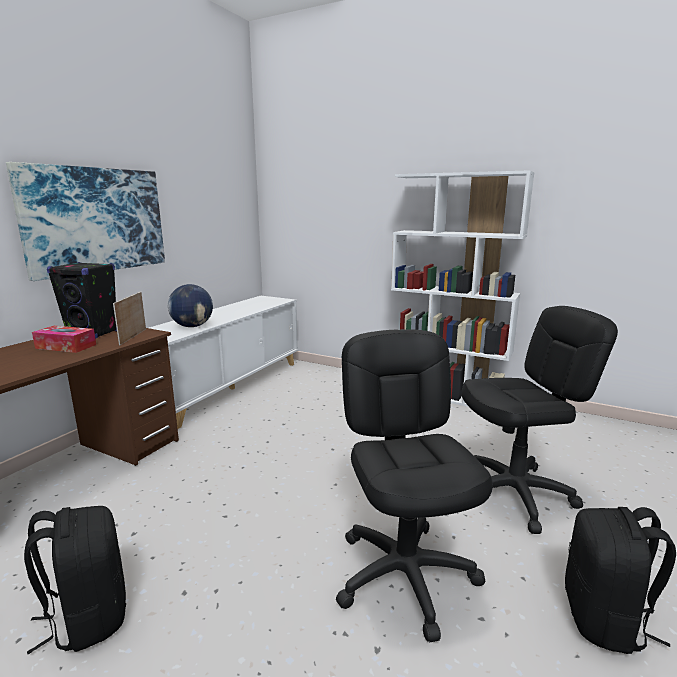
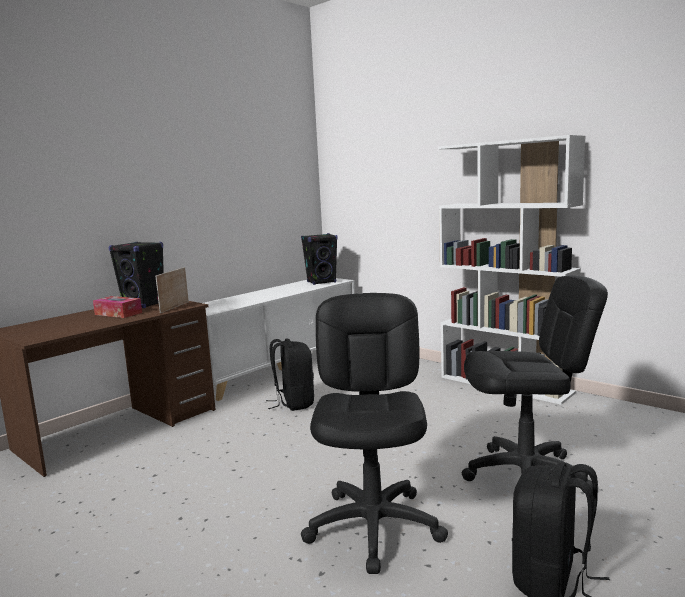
camera: 15 degrees right, 5 degrees down
(88, 617) = (104, 525): black backpack -> black backpack (293, 403)
(96, 220) = (154, 205): picture -> none
(192, 326) = (238, 303): globe -> none
(266, 302) = (321, 282): none -> black speaker

